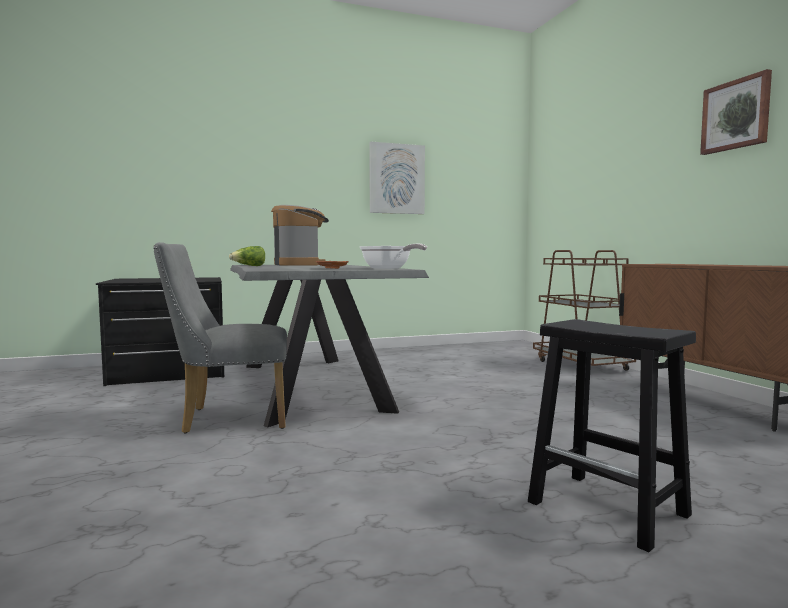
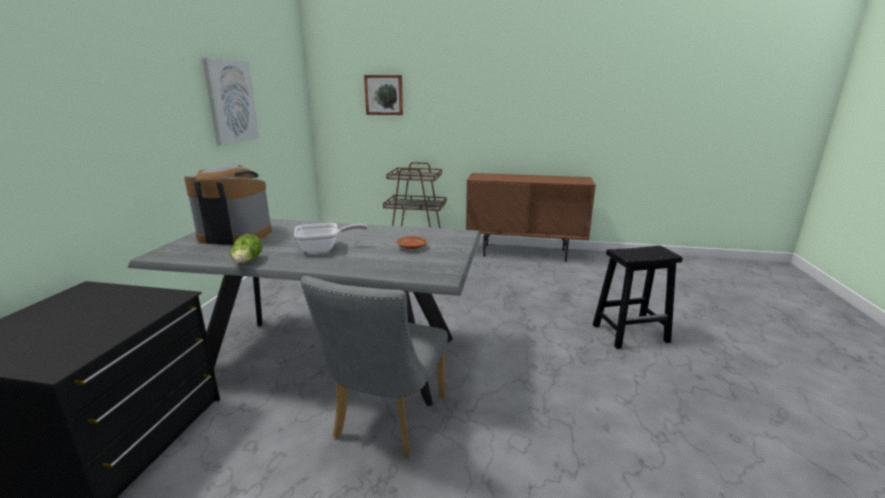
camera: 60 degrees left, 15 degrees up
(389, 268) = (440, 233): frying pan -> frying pan (324, 248)
(736, 115) = (515, 83): picture -> picture (384, 95)

